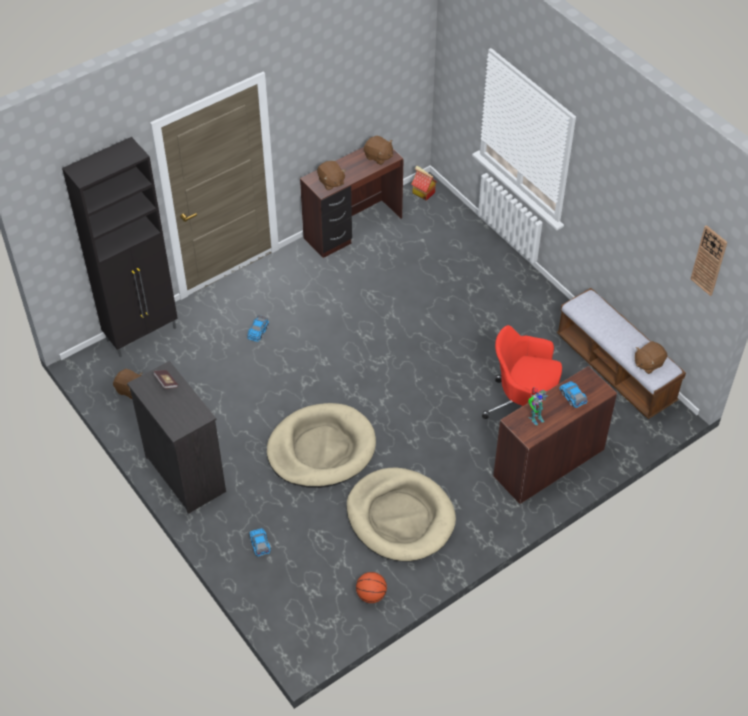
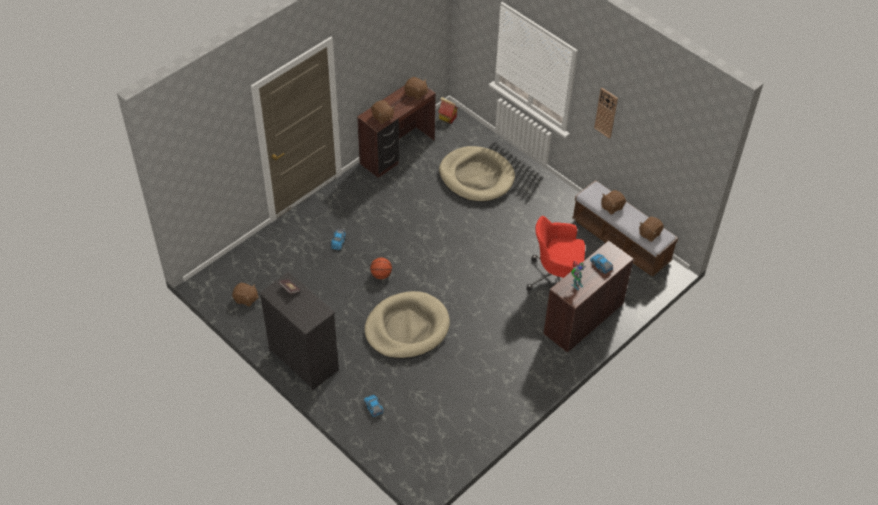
camera: 10 degrees left, 0 degrees up
(142, 334) = (246, 253): black cabinet -> none
(371, 595) = (467, 435): basketball -> basketball (381, 275)
(400, 517) = (478, 373): beige dog bed -> beige dog bed (476, 177)
(605, 324) = (611, 207): none -> brown plush toy
(709, 260) = (693, 151): wall clock -> wall clock (606, 112)

